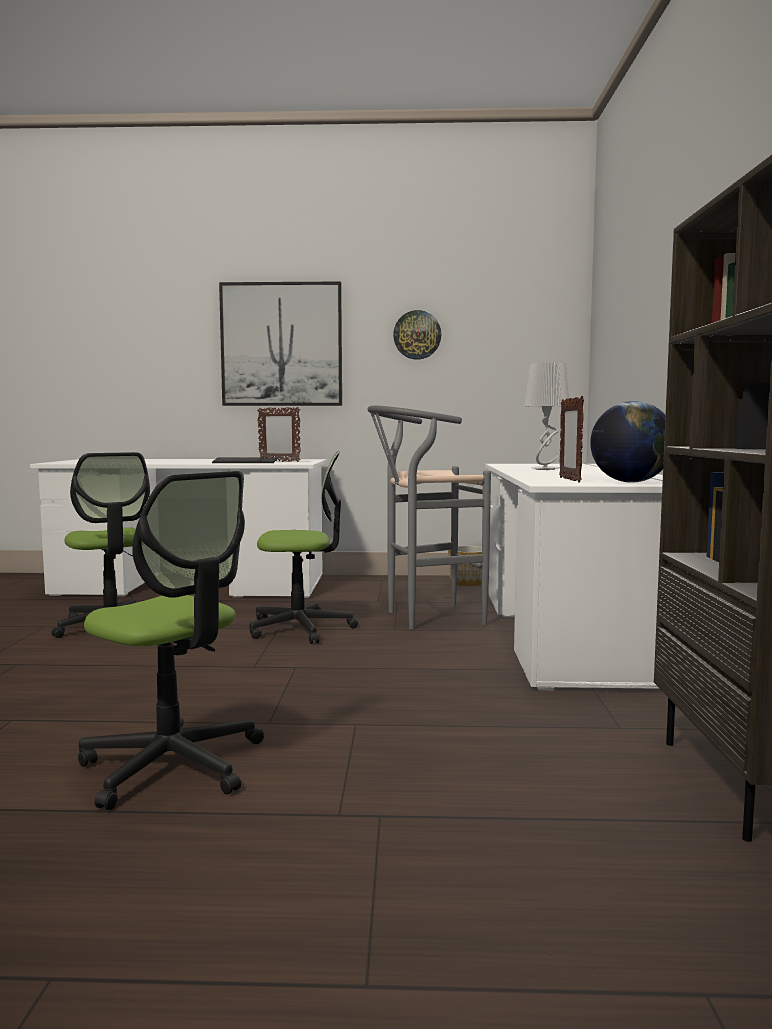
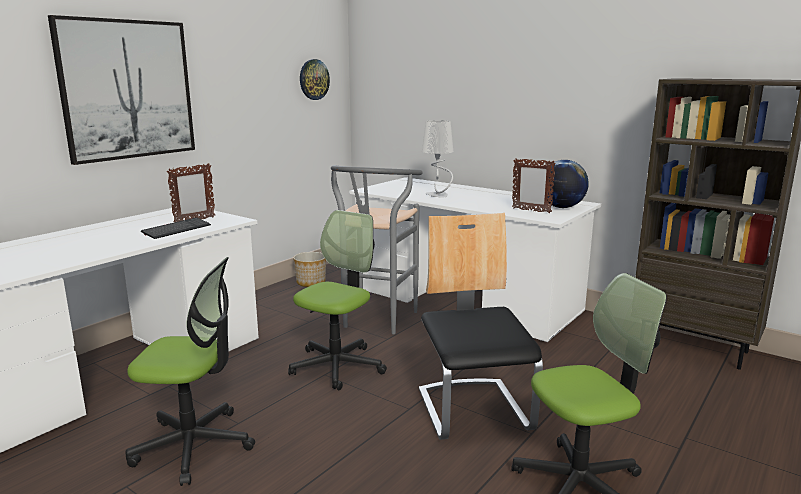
camera: 55 degrees left, 10 degrees up
(287, 690) = (474, 410): none -> chair
(417, 335) = (245, 77): wall clock -> wall clock (314, 79)

